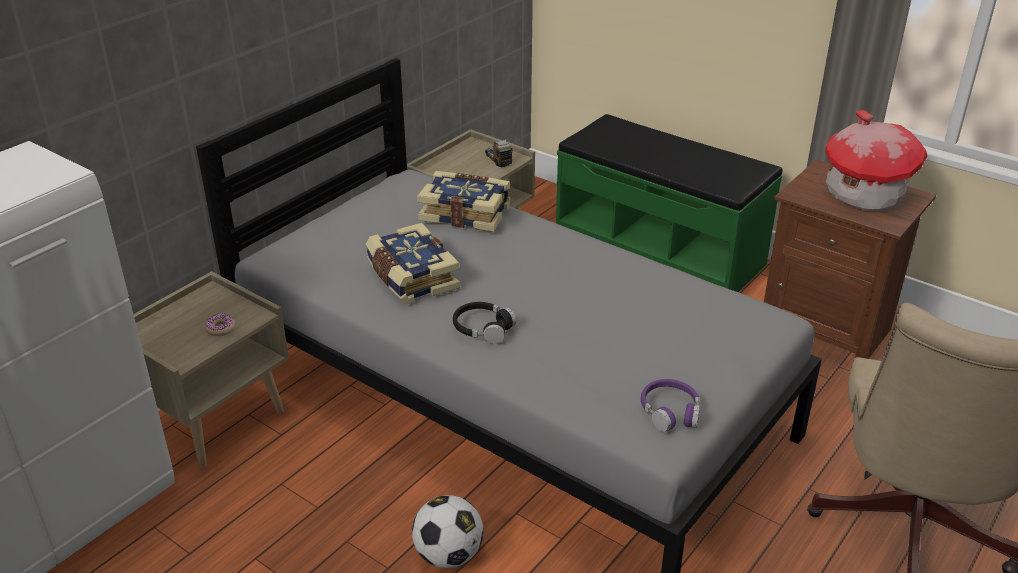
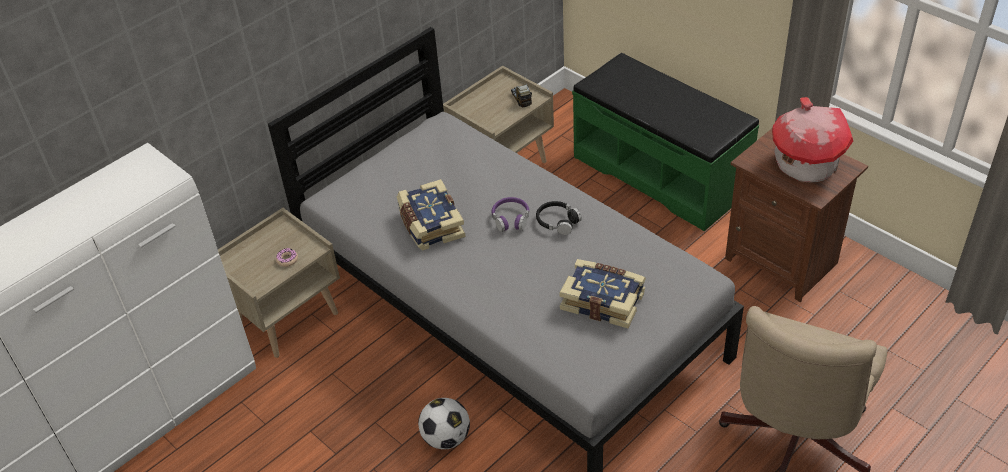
camera: 10 degrees right, 10 degrees up
(465, 213) = (481, 162): book -> book (603, 300)
(482, 328) = (477, 275): black headphones -> black headphones (557, 222)
(670, 412) = (601, 356): purple headphones -> purple headphones (511, 219)

